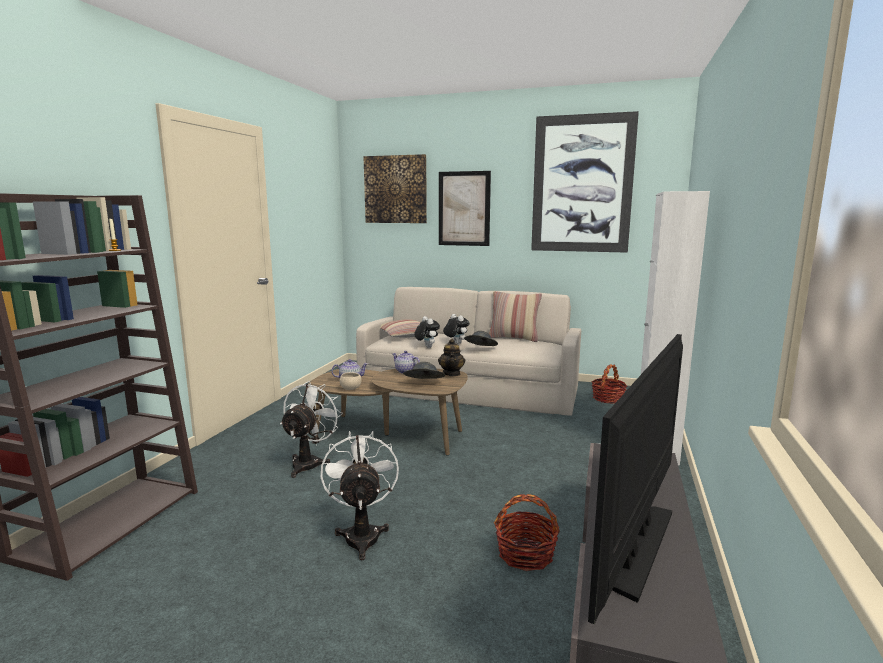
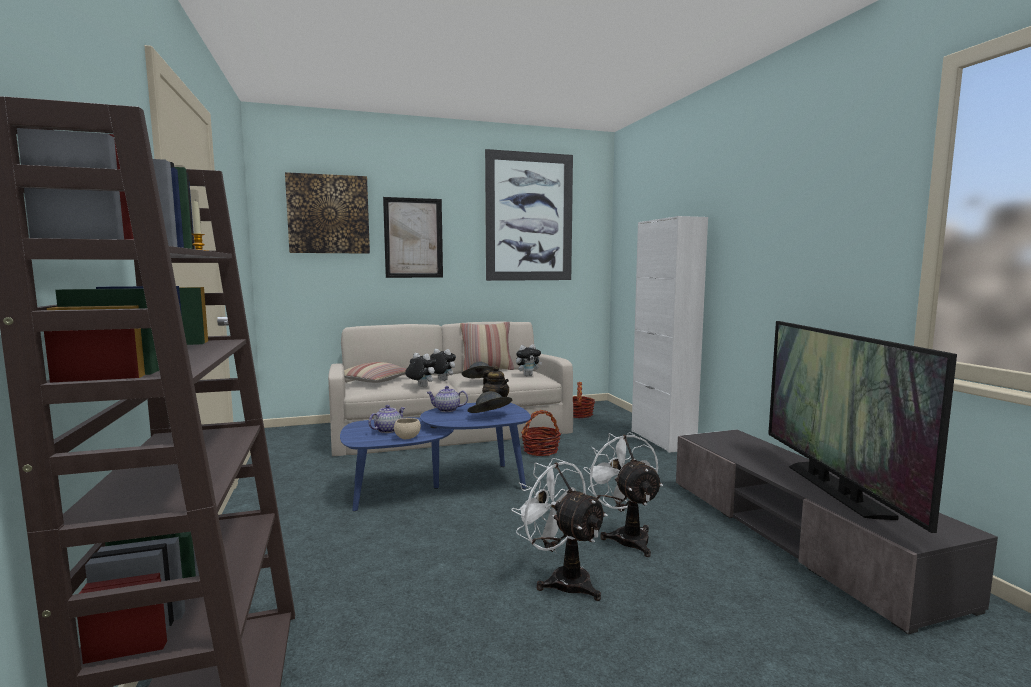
camera: 35 degrees left, 5 degrees down
(309, 462) = (394, 537): white fan -> white fan (626, 536)
(389, 434) = (438, 486): brown coffee table -> blue coffee table
(525, 554) = (707, 541): basket -> basket (540, 450)
(535, 350) = (528, 375): none -> plush toy

